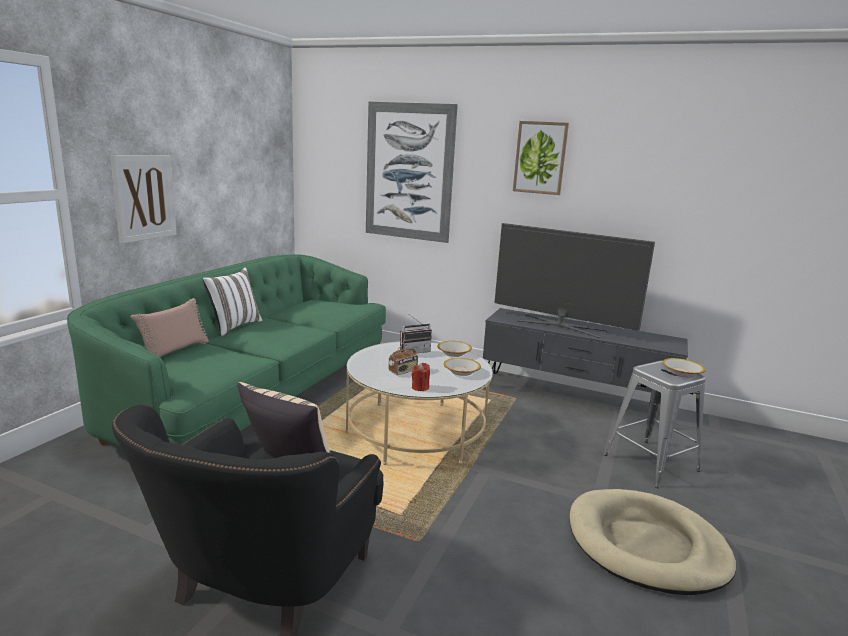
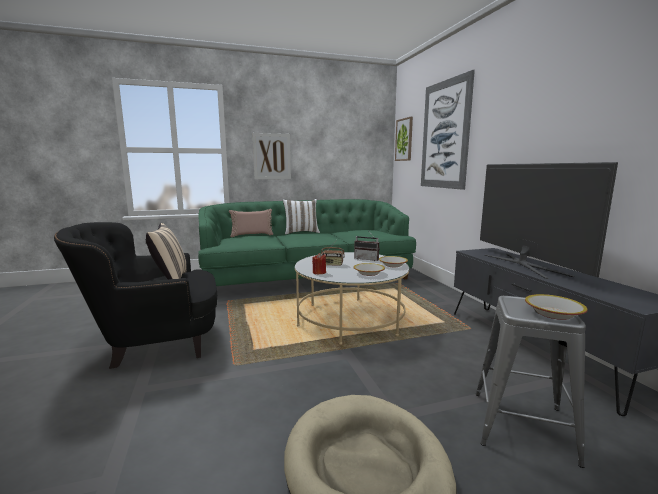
camera: 50 degrees right, 5 degrees down
(540, 158) = (532, 98): picture -> picture (404, 139)

